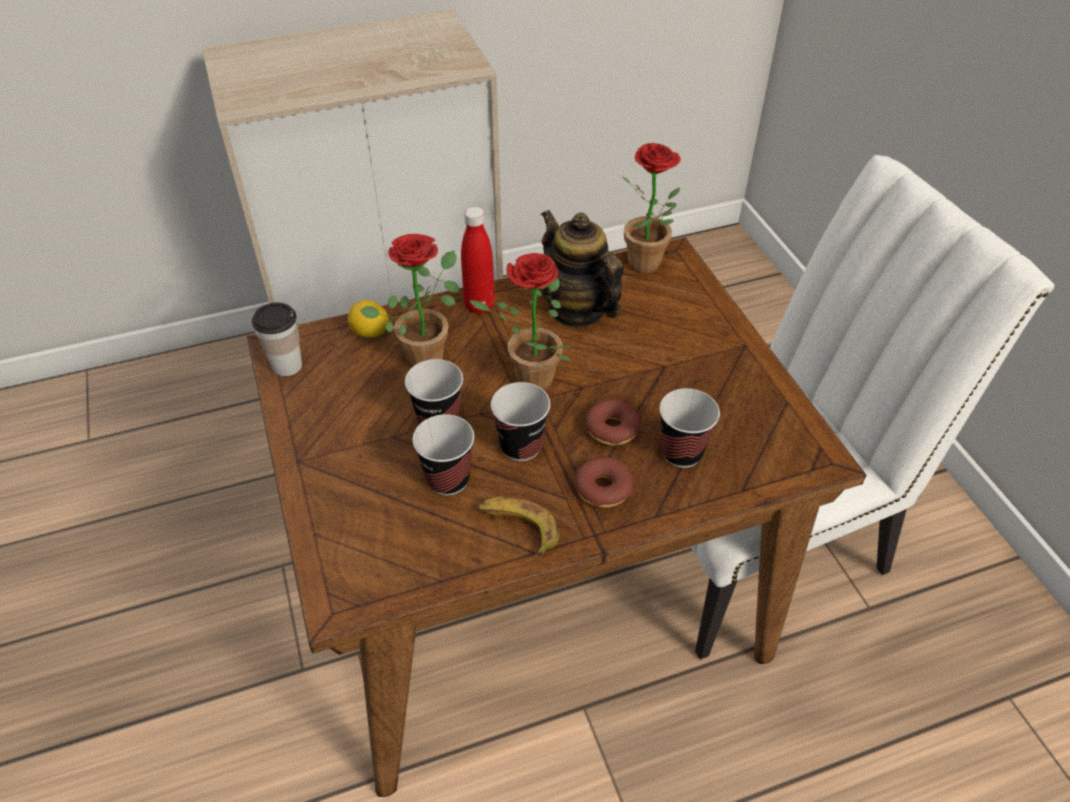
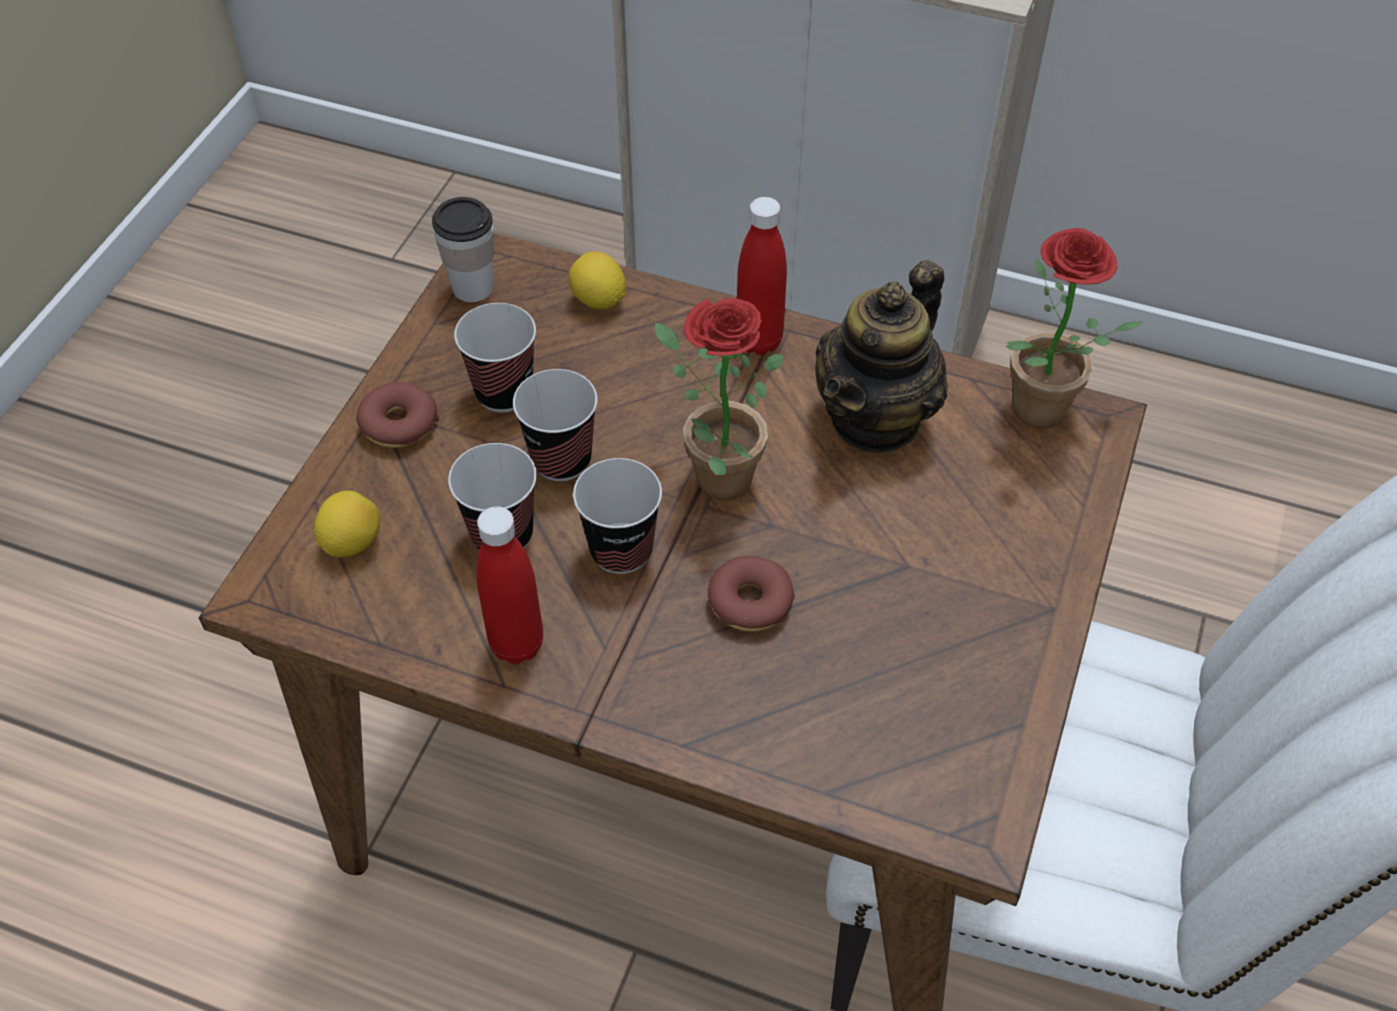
camera: 40 degrees right, 5 degrees up
(363, 539) = (352, 542): none -> lemon
(427, 354) = (634, 367): potted plant -> none
(518, 527) = (517, 644): banana -> red bottle
(577, 309) = (876, 418): teapot -> teapot turned 150 degrees counterclockwise
(603, 488) = (658, 667): donut -> donut (399, 424)
(681, 452) = (802, 691): cup -> cup (504, 392)

